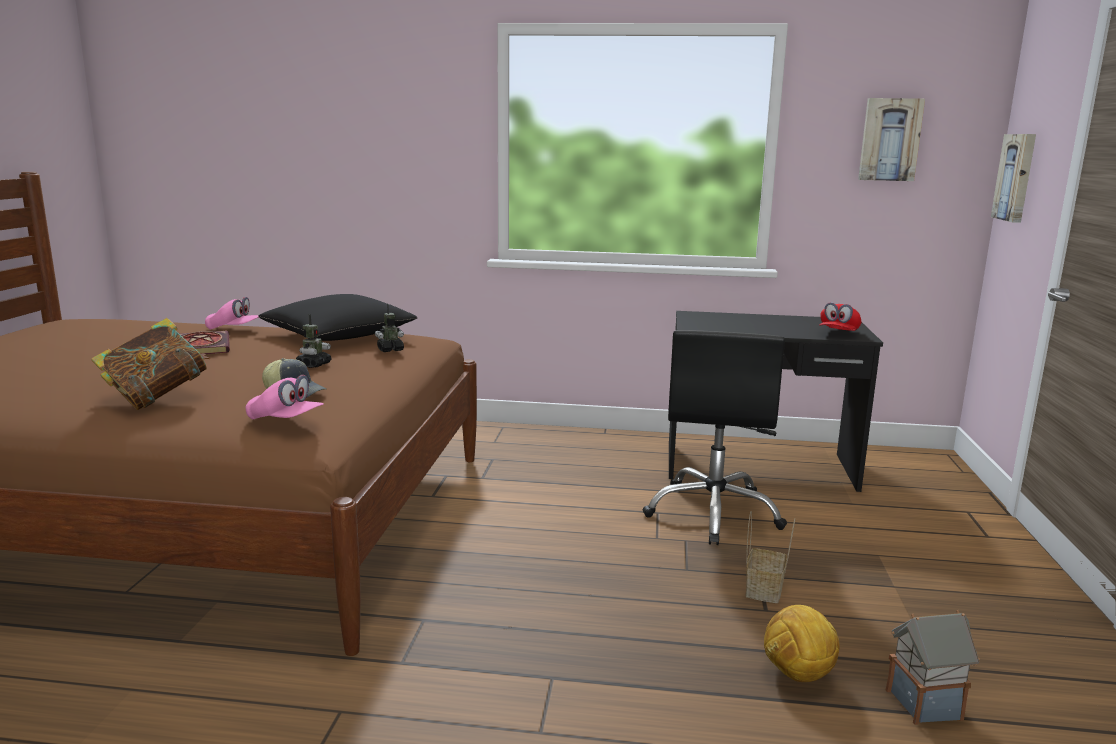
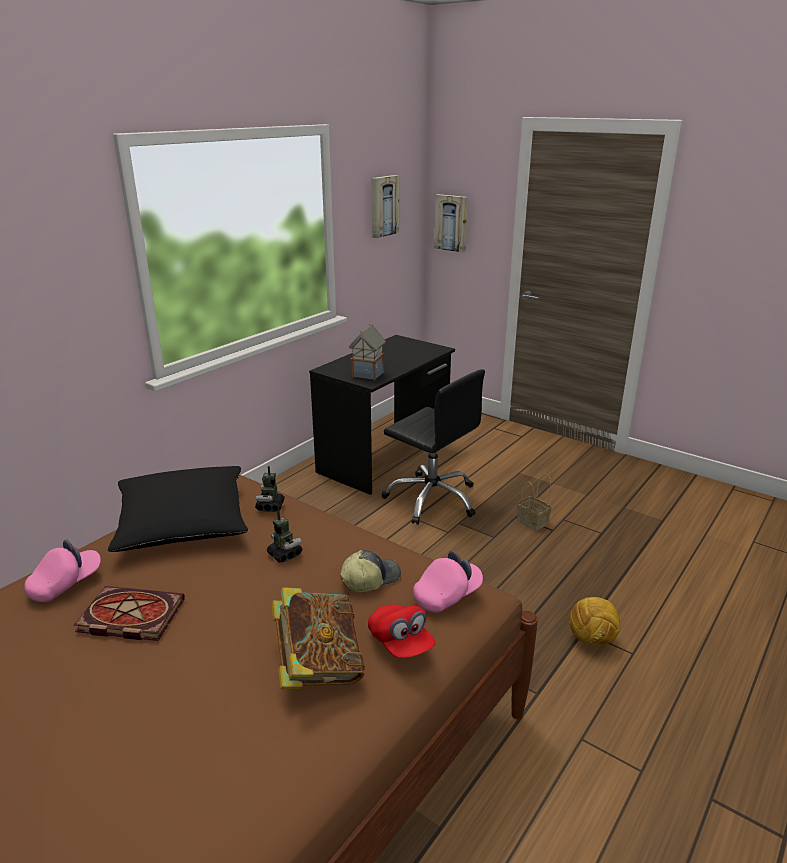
camera: 60 degrees left, 10 degrees up
(798, 675) = (615, 547): football -> football (592, 640)
(838, 334) = (427, 351): red cap -> red cap (401, 643)
(925, 704) = (651, 524): toy house -> toy house (368, 374)

